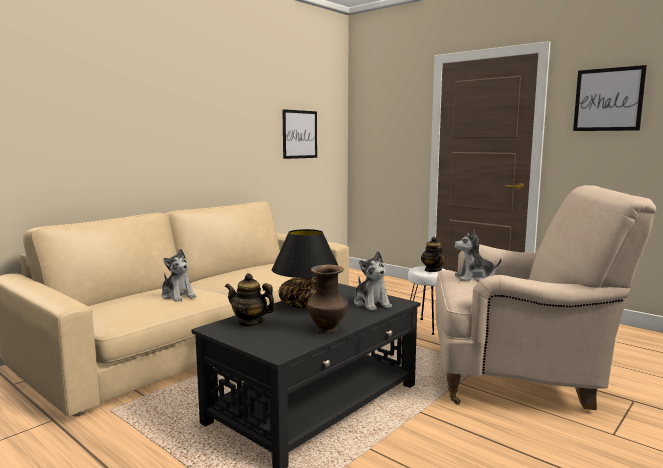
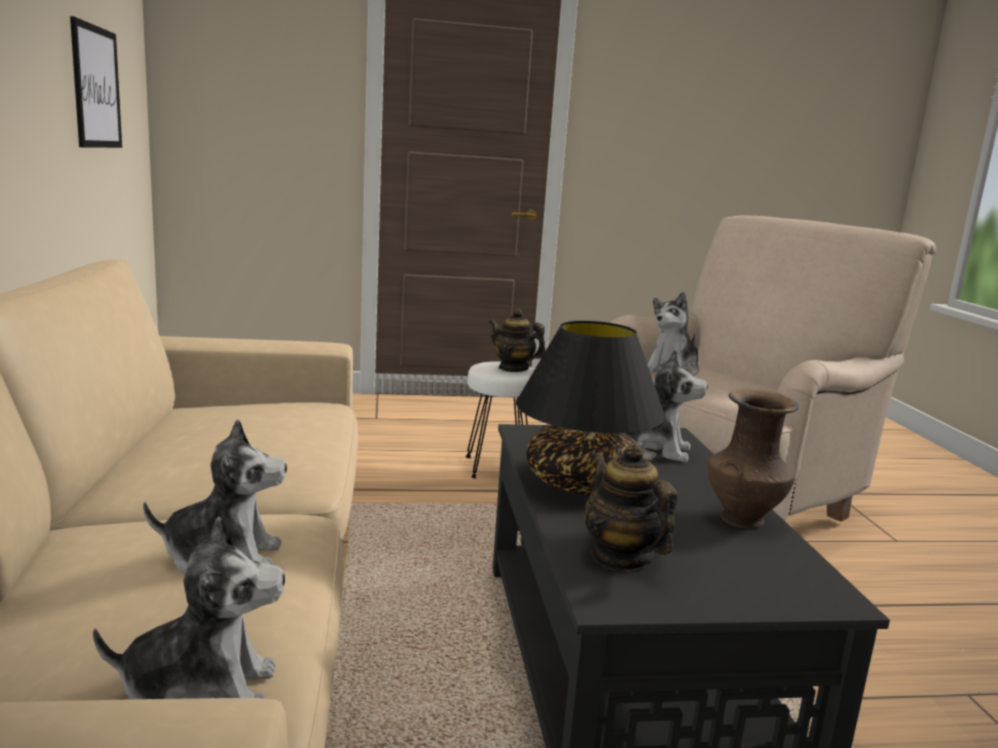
camera: 50 degrees left, 5 degrees up
(116, 317) = (201, 693): none -> plush toy
(250, 322) = (621, 557): teapot -> teapot turned 90 degrees clockwise
(608, 99) = (657, 88): picture -> none

